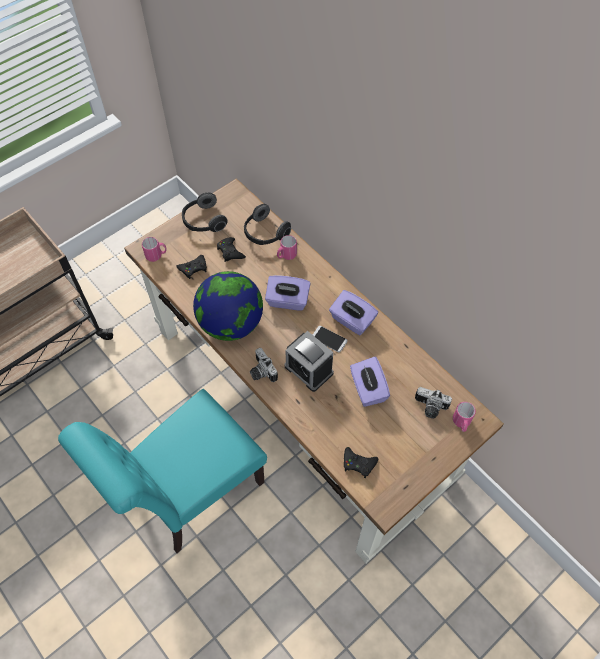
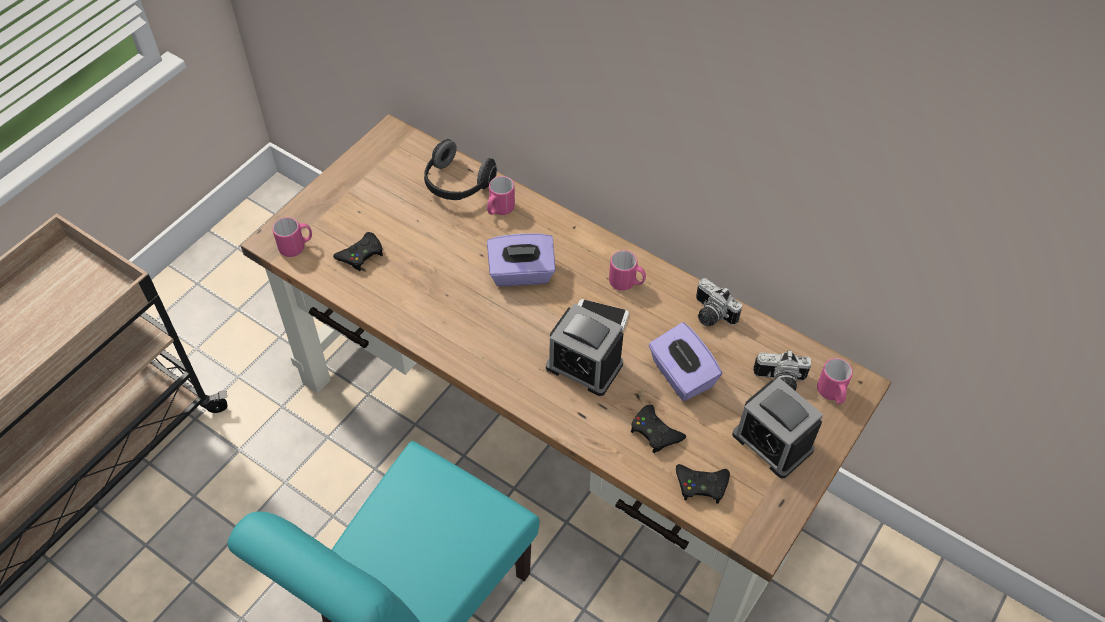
camera: 15 degrees left, 5 degrees down
(203, 221) = (356, 184): headphones -> none
(230, 252) = (411, 220): black game controller -> black game controller (655, 432)
(231, 324) = (445, 324): globe -> none
(261, 372) = (512, 384): camera -> camera (710, 315)
(352, 321) = (626, 283): purple tissue box -> pink mug
(412, 446) = (772, 442): none -> alarm clock

